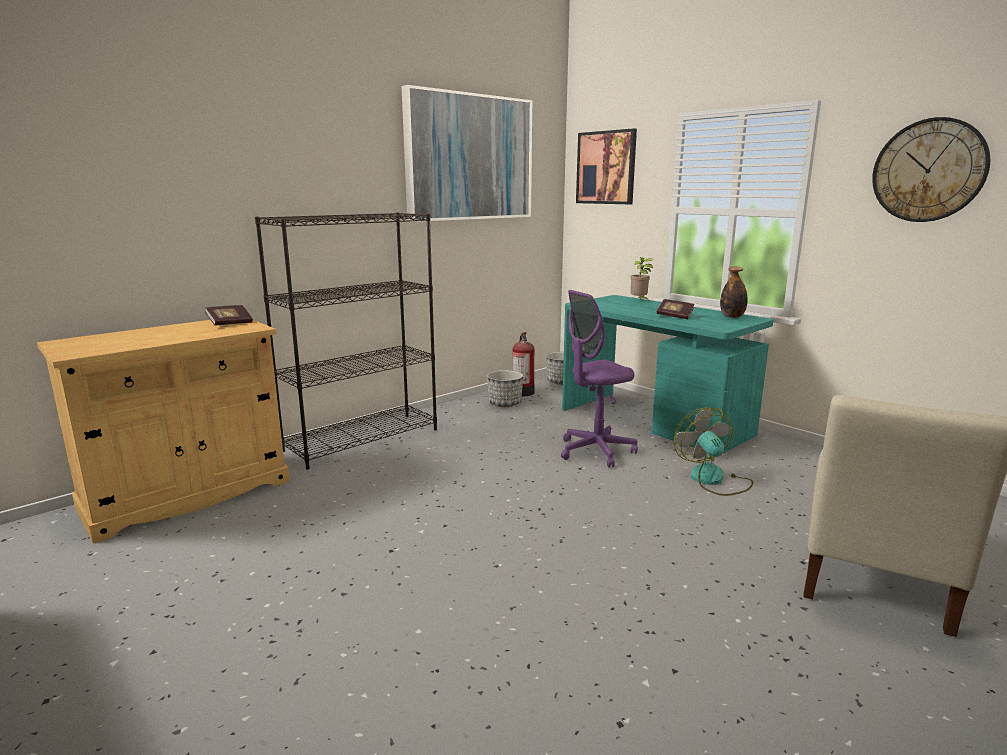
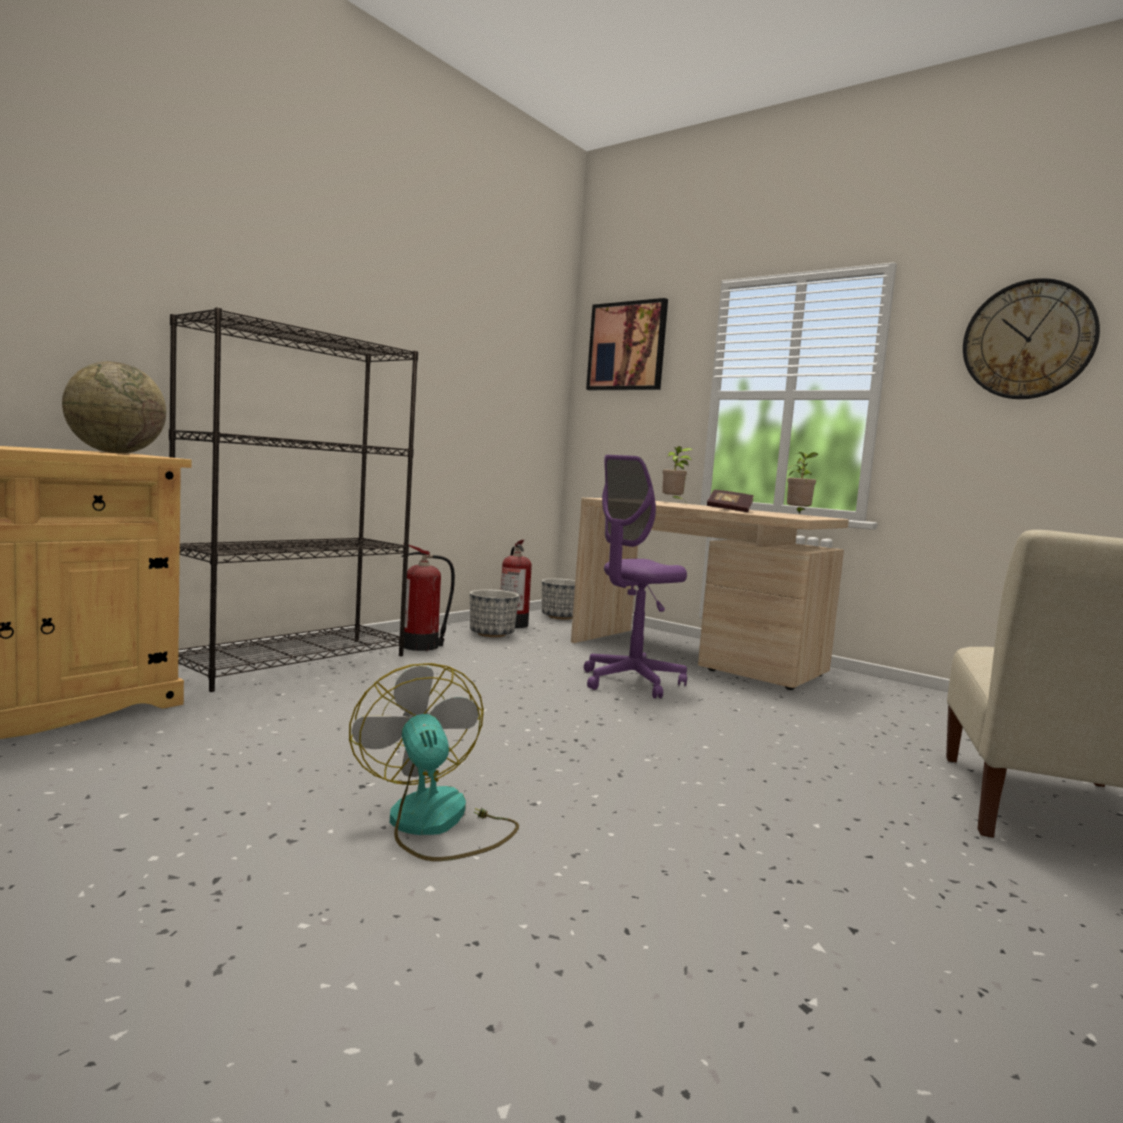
camera: 10 degrees left, 10 degrees down
(230, 324) = (115, 453): book -> globe
(452, 419) = (422, 646): none -> fire extinguisher
(469, 158) = (462, 308): picture -> none
(654, 422) = (695, 657): turquoise desk -> beige desk
(713, 480) = (796, 713): fan -> fan (436, 824)
(732, 316) = (798, 515): bottle -> potted plant

